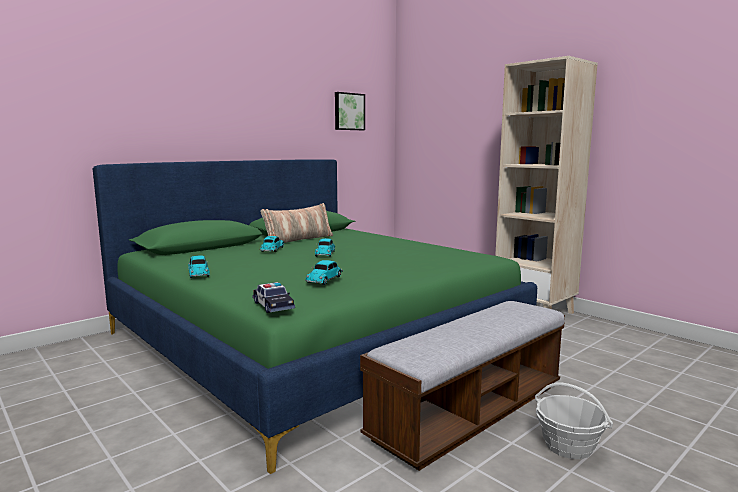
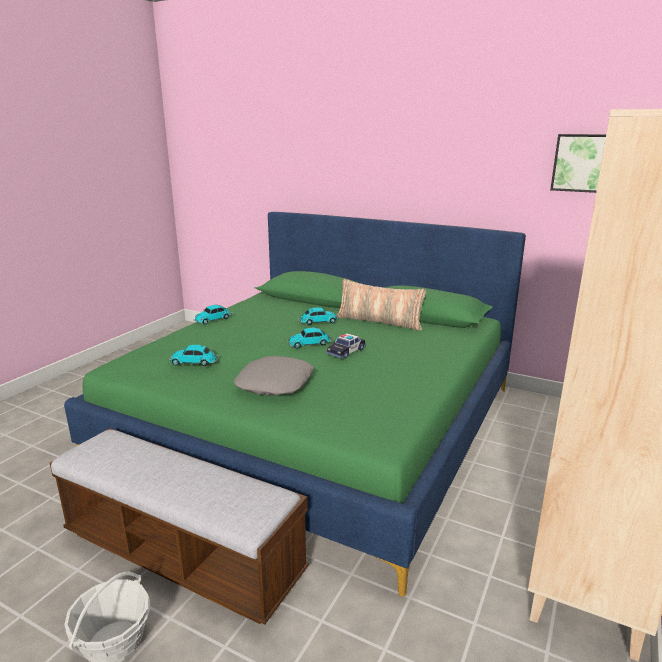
camera: 70 degrees right, 10 degrees up
(273, 305) = (117, 361): toy car -> toy car (346, 351)
(391, 267) = (274, 383): none -> grey pillow

